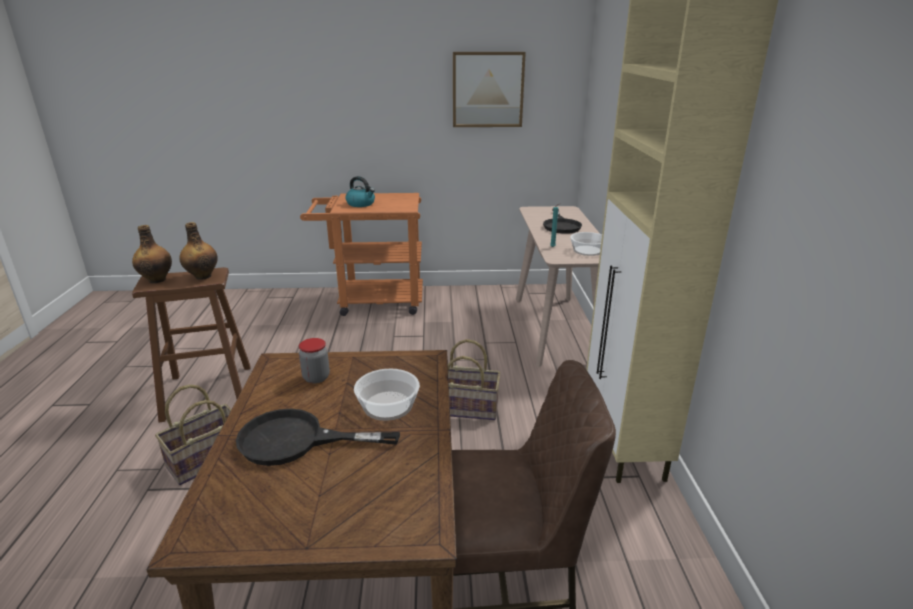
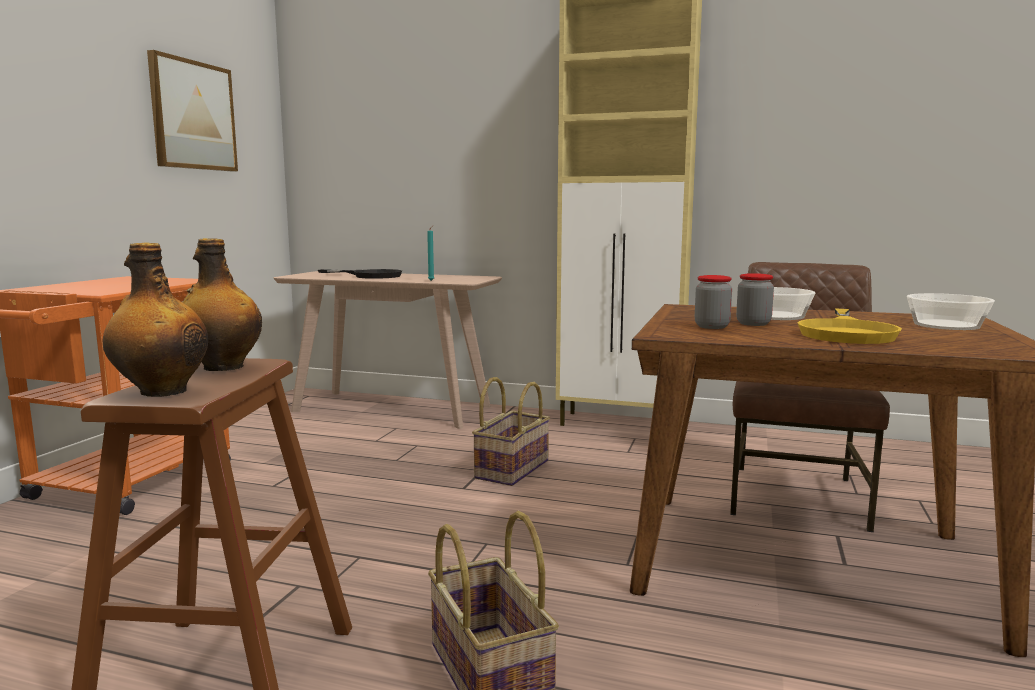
camera: 70 degrees left, 15 degrees down
(296, 441) = (846, 332): black frying pan -> yellow frying pan
(337, 395) = (753, 323): none -> jar
(361, 204) = (105, 287): kettle -> none
(587, 250) = (458, 277): bowl -> bowl (946, 325)

